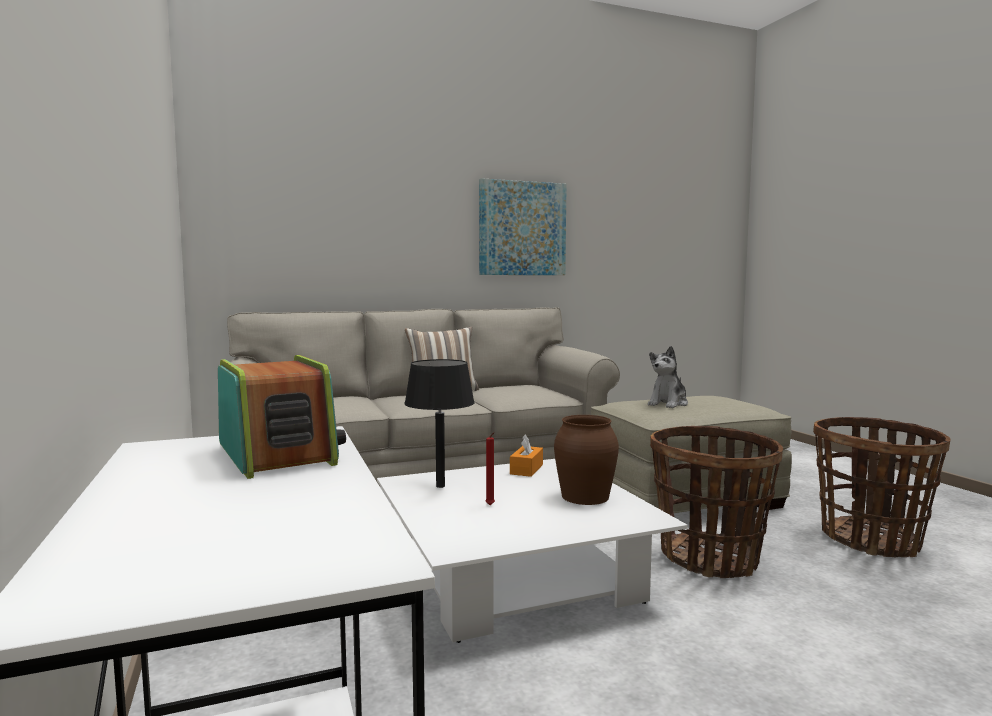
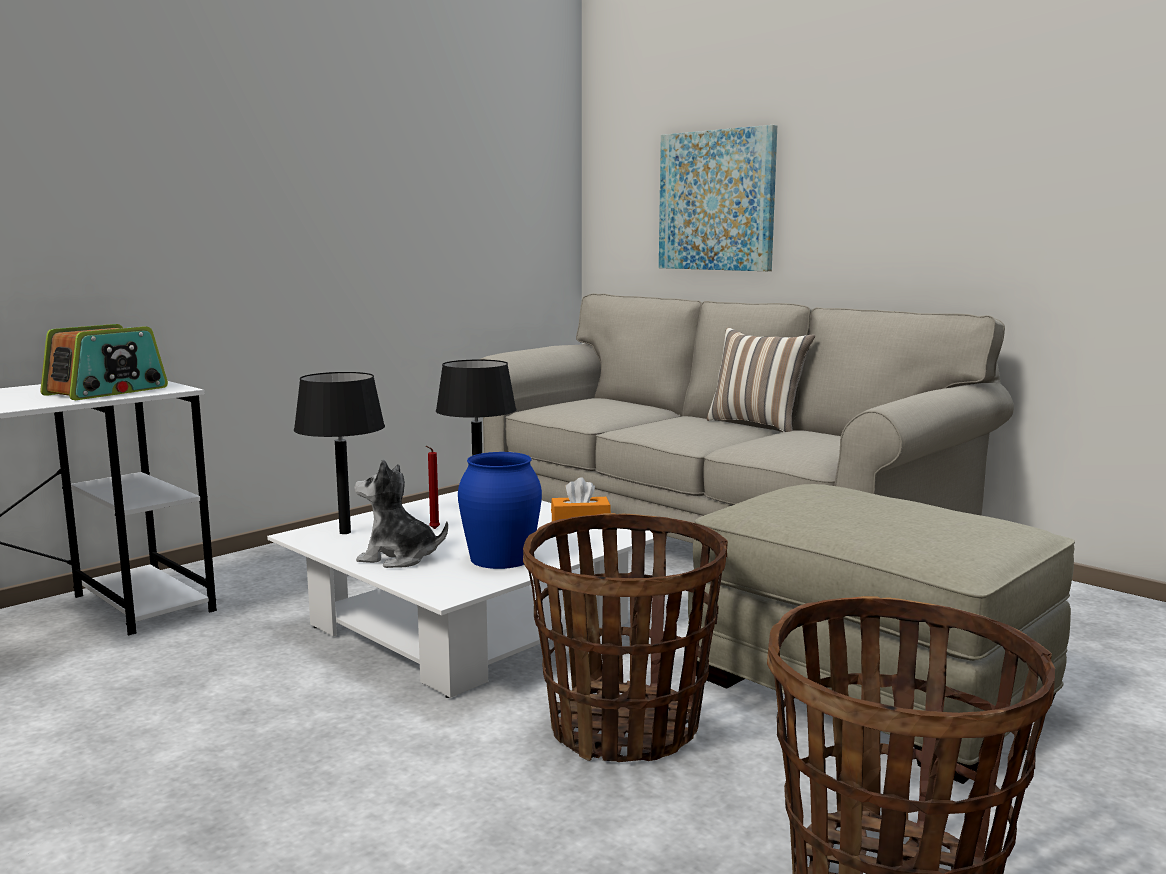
camera: 65 degrees right, 5 degrees up
(463, 534) = (345, 532): none -> black table lamp
(522, 228) = (979, 168): picture -> picture (717, 201)
(584, 496) = (501, 558): brown vase -> blue vase
(668, 404) = (847, 505): plush toy -> plush toy (398, 558)

